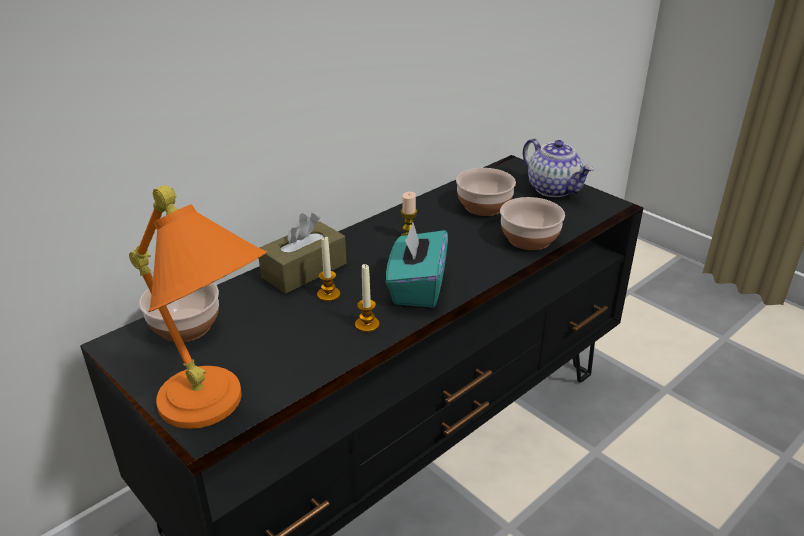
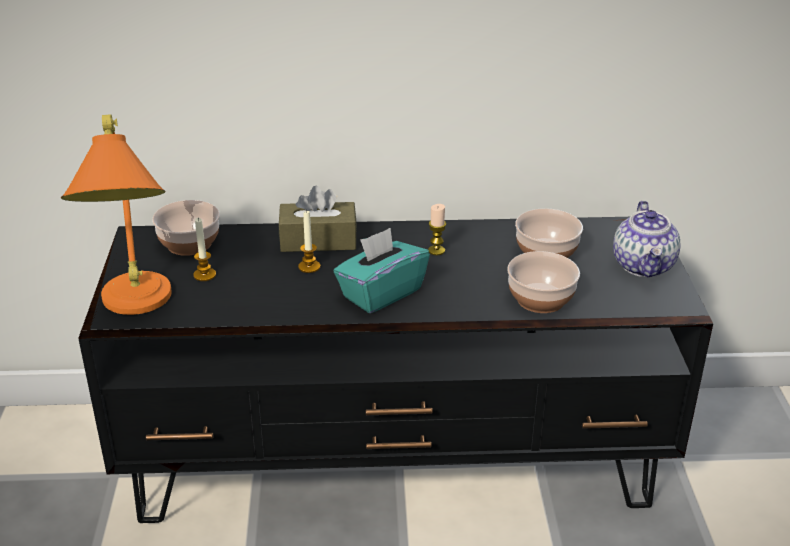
camera: 40 degrees right, 0 degrees up
(367, 324) = (304, 302): candle -> candle (204, 275)

